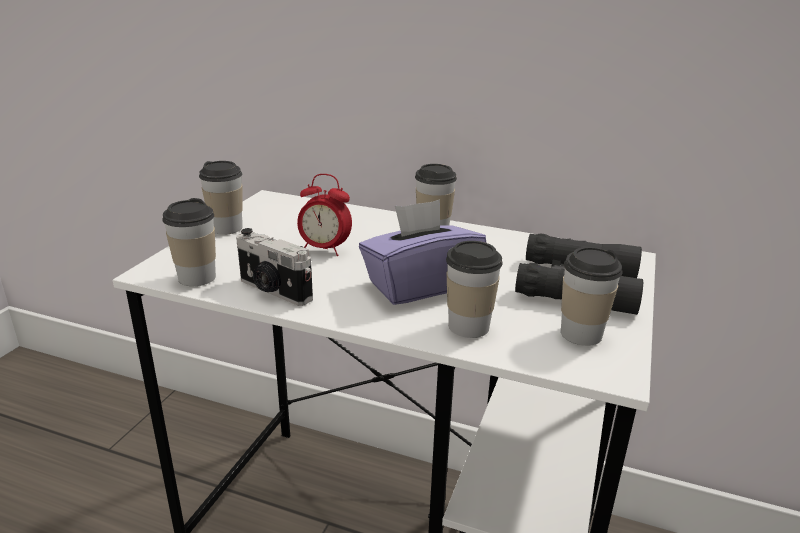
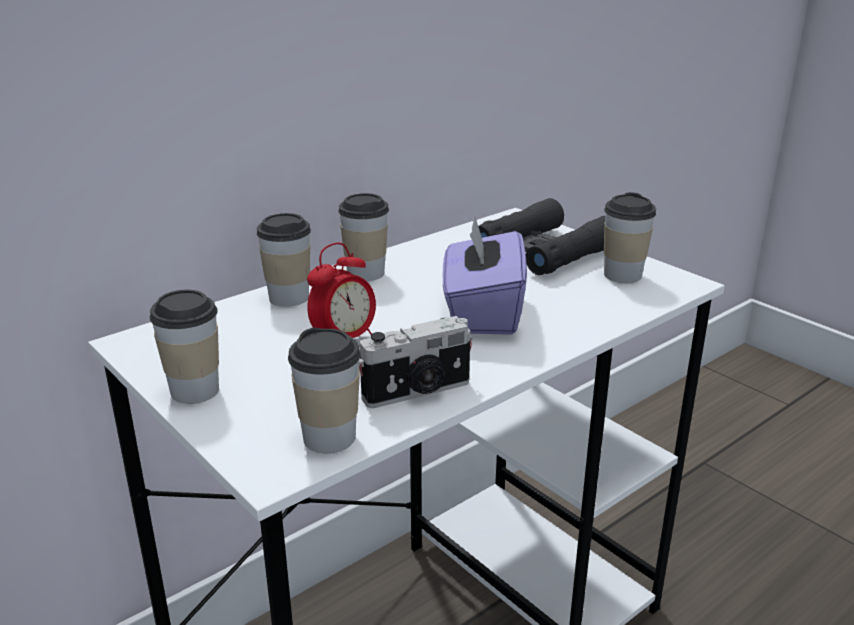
camera: 60 degrees left, 0 degrees up
(468, 326) = (578, 313): cup -> cup (289, 298)

